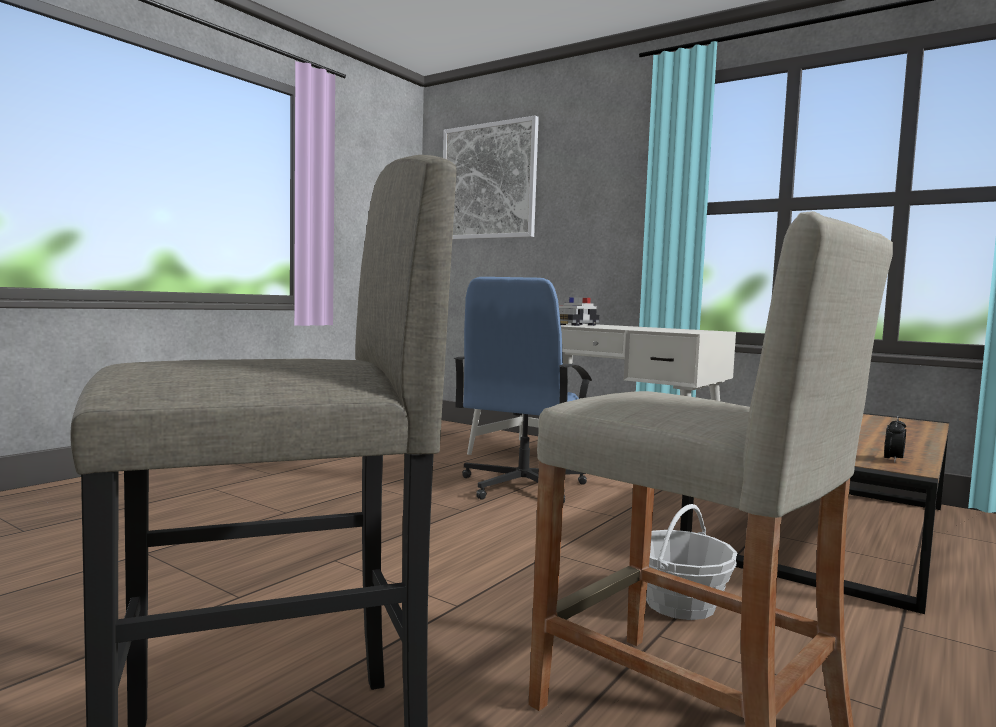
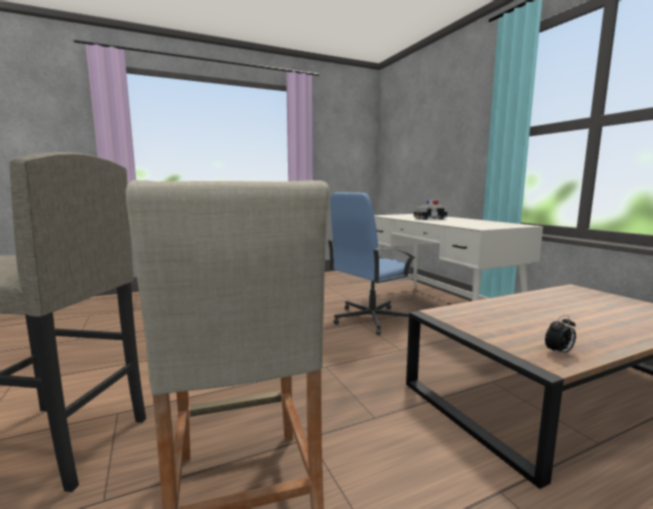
camera: 30 degrees right, 5 degrees up
(488, 181) = (408, 124): picture -> none
(680, 604) = (352, 421): basket -> none

